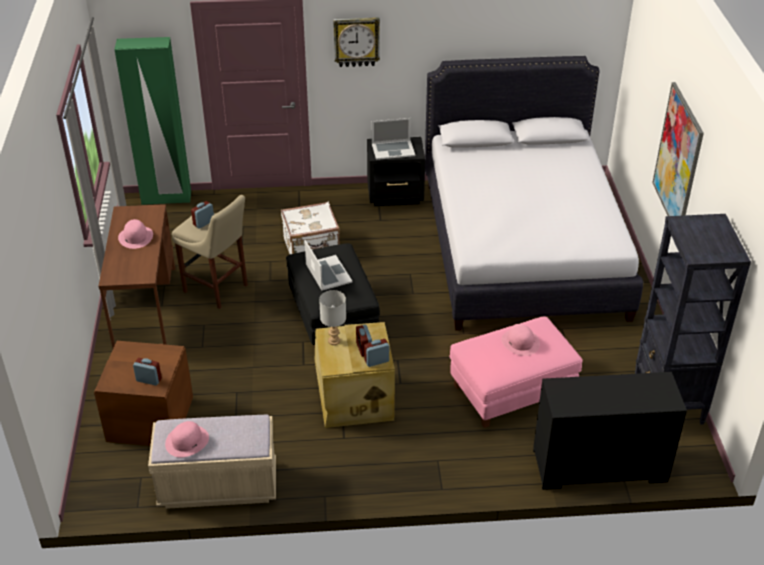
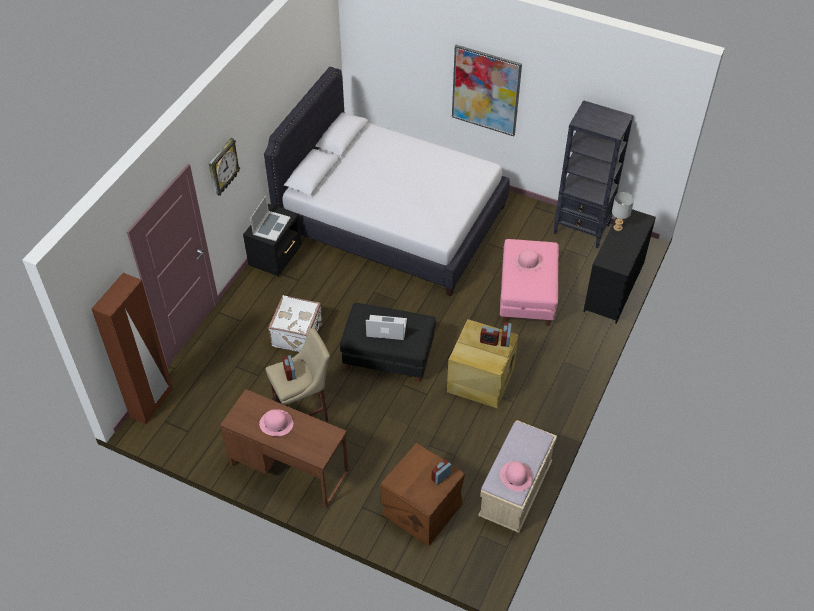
camera: 60 degrees left, 10 degrees up
(166, 198) = (152, 403): green wardrobe -> brown wardrobe
(333, 340) = (469, 354): grey table lamp -> grey table lamp (617, 228)

